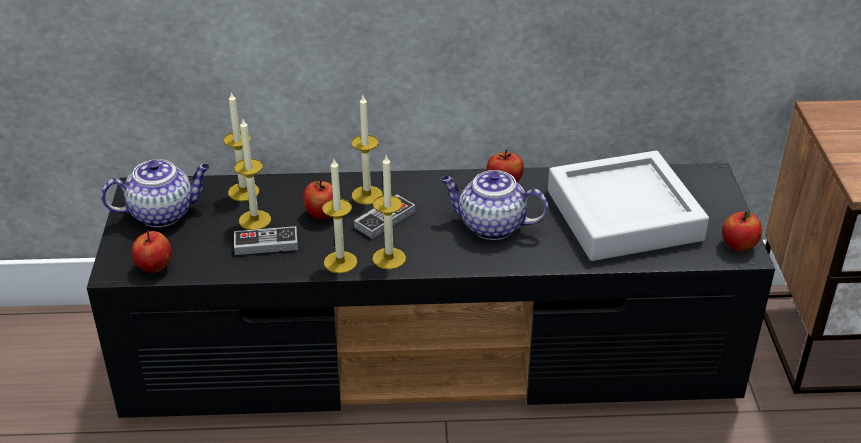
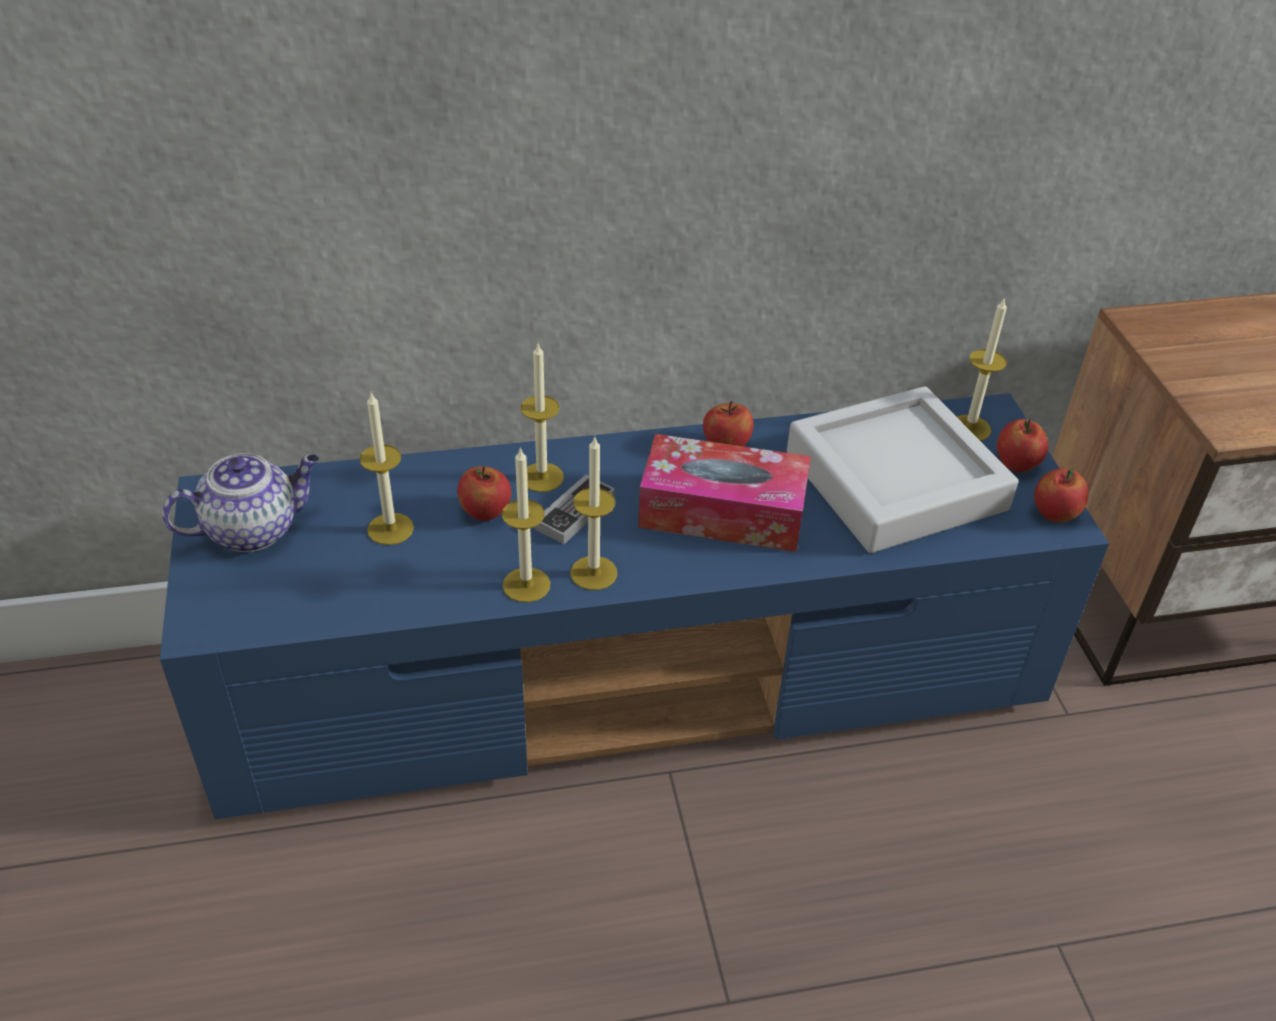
camera: 10 degrees left, 5 degrees up
(154, 267) = (257, 617): apple -> apple (1016, 464)
(243, 192) = (365, 485): candle -> candle (970, 428)
(266, 244) = (414, 565): game controller -> none
(434, 355) = (636, 677): black tv stand -> blue tv stand
(490, 226) = (722, 511): teapot -> tissue box

